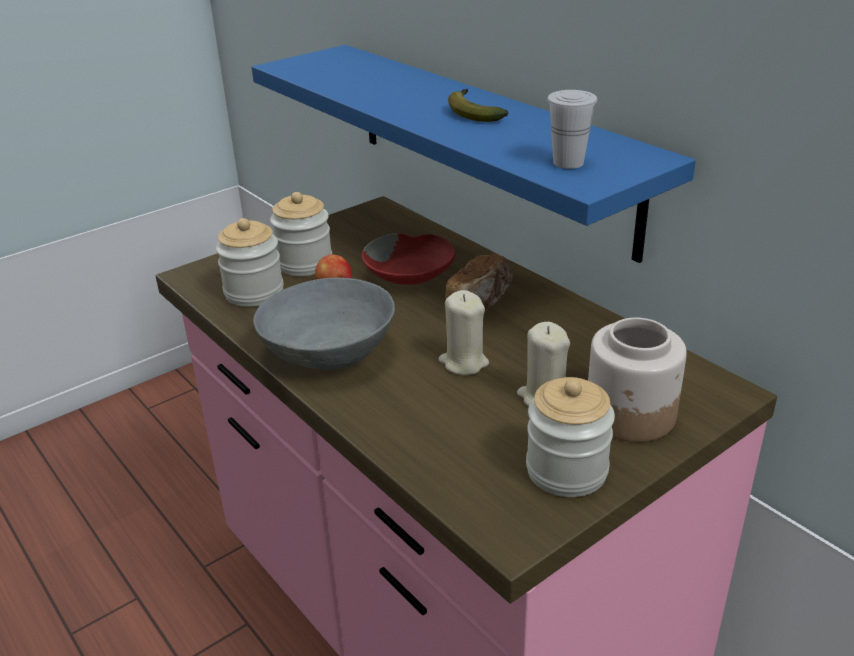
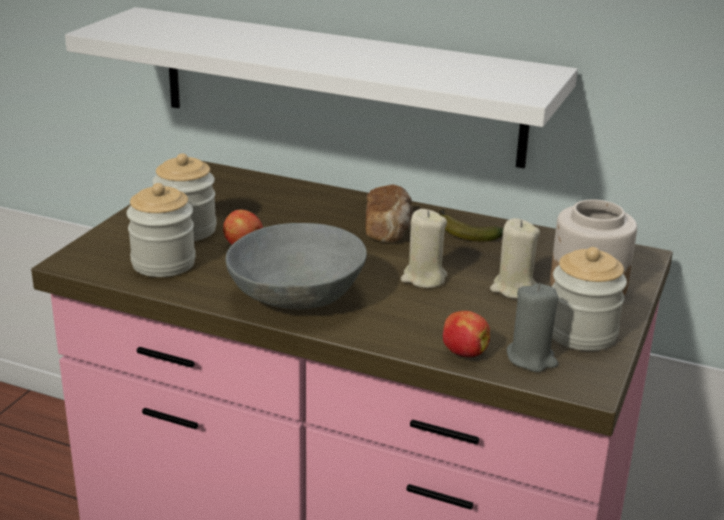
camera: 30 degrees left, 5 degrees down
(411, 272) = (299, 218): red bowl -> none
(420, 457) = (463, 352): none -> apple
(473, 113) = (356, 53): banana -> banana (464, 232)
(483, 485) = (531, 358): none -> grey candle
(487, 143) = (338, 86): blue shelf -> white shelf
(568, 163) = (490, 81): white cup -> none

